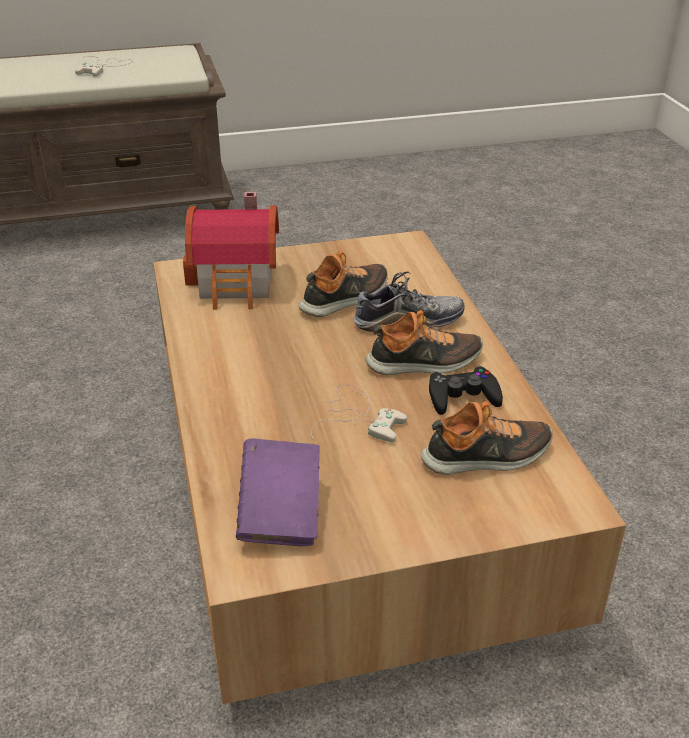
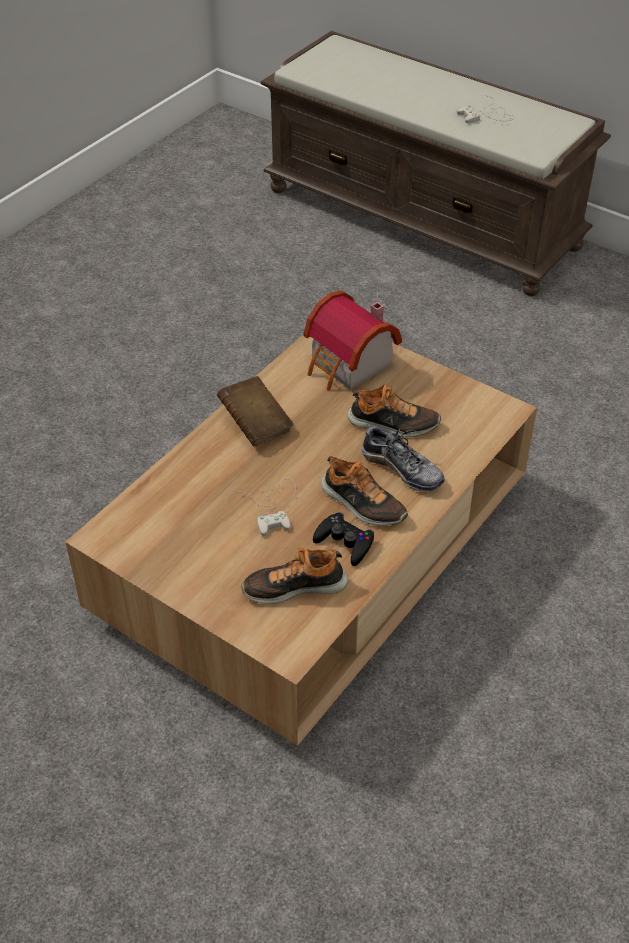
camera: 50 degrees right, 10 degrees up
(232, 370) = (255, 424): none -> brown book
(280, 513) = (154, 525): purple book -> none
(487, 457) = (294, 586): shoe -> shoe turned 135 degrees clockwise

